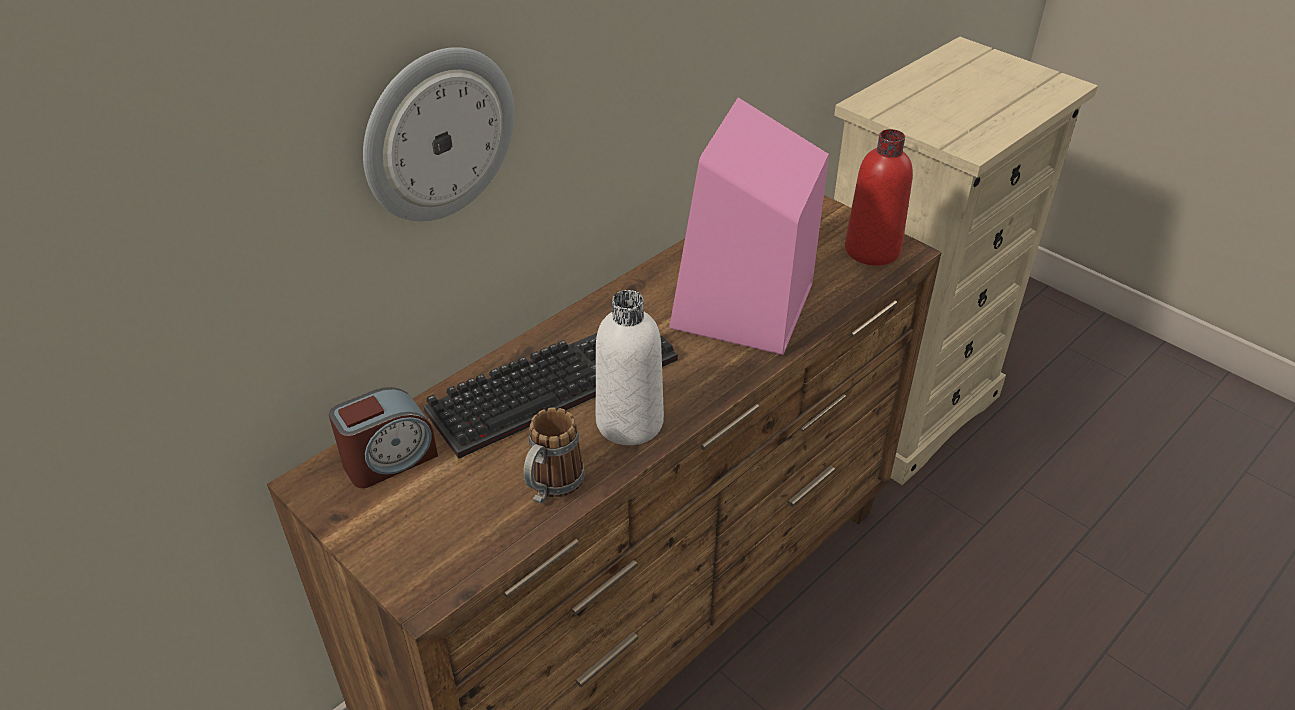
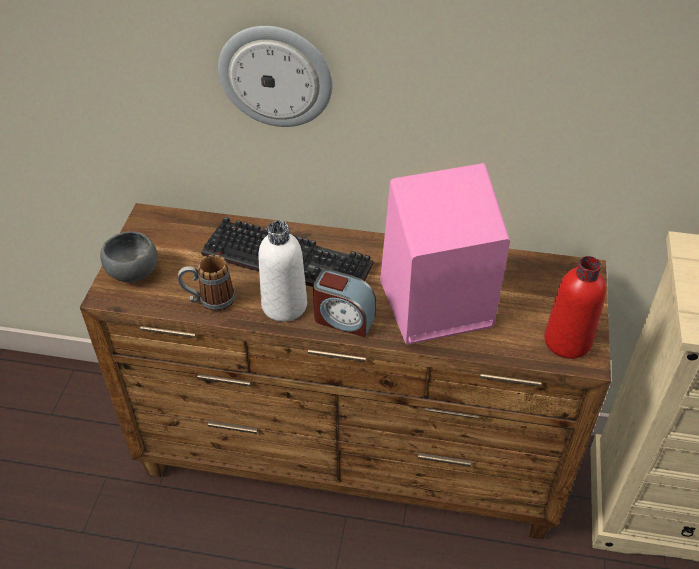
camera: 55 degrees right, 5 degrees up
(389, 460) = (182, 232): alarm clock -> alarm clock (343, 319)
(413, 546) = (133, 273): none -> grey bowl

